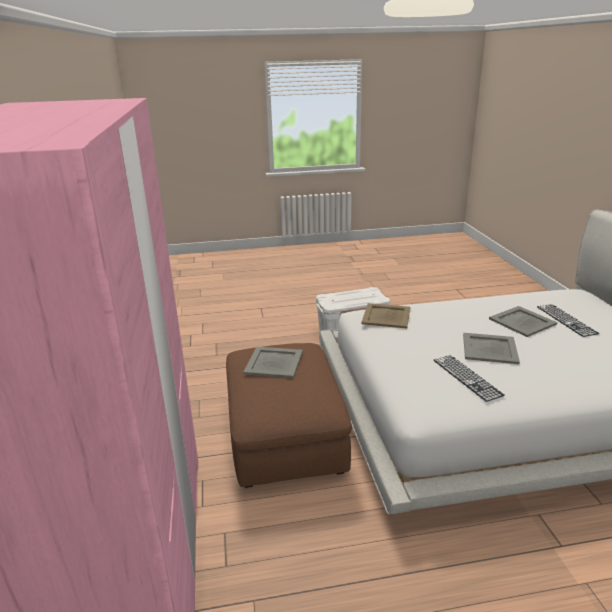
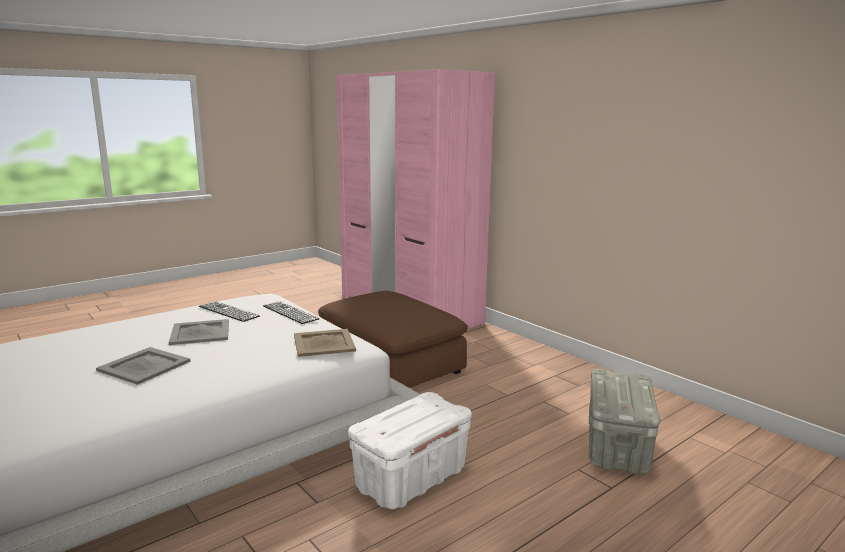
camera: 150 degrees right, 10 degrees down
(226, 320) = (617, 448): none -> grey storage box
(273, 362) = (406, 308): grey tray -> none
(566, 320) = (75, 379): keyboard -> keyboard (290, 312)

